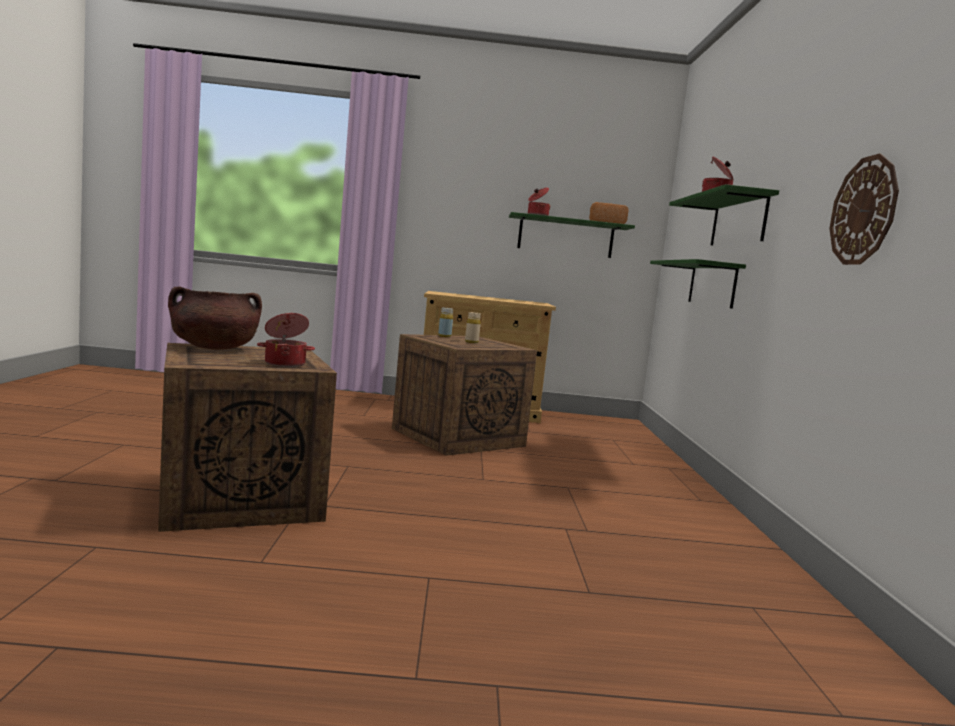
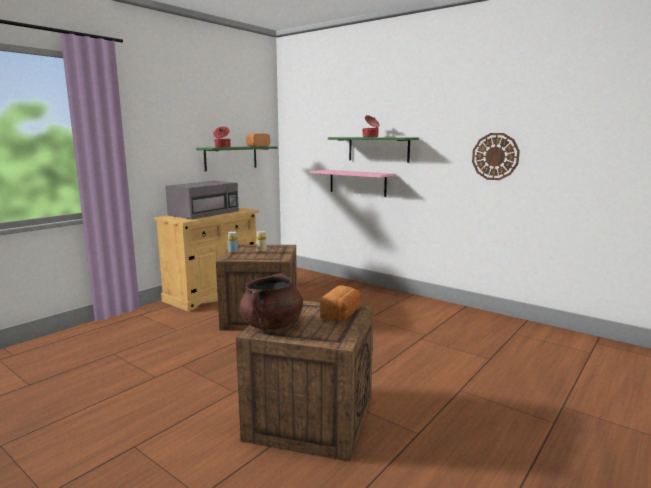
camera: 50 degrees left, 5 degrees up
(285, 364) = (341, 315): cooking pot -> bread
(485, 297) = (205, 213): none -> grey microwave
(712, 284) = (357, 182): green shelf -> pink shelf

